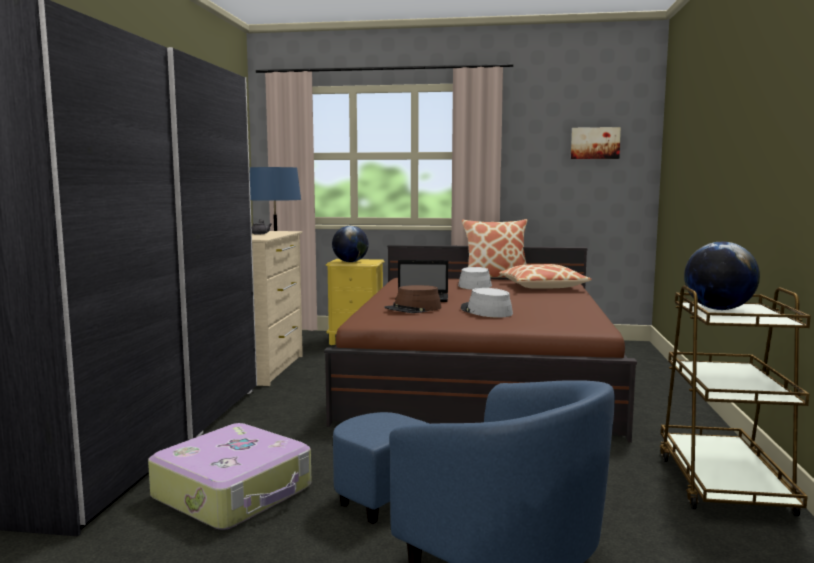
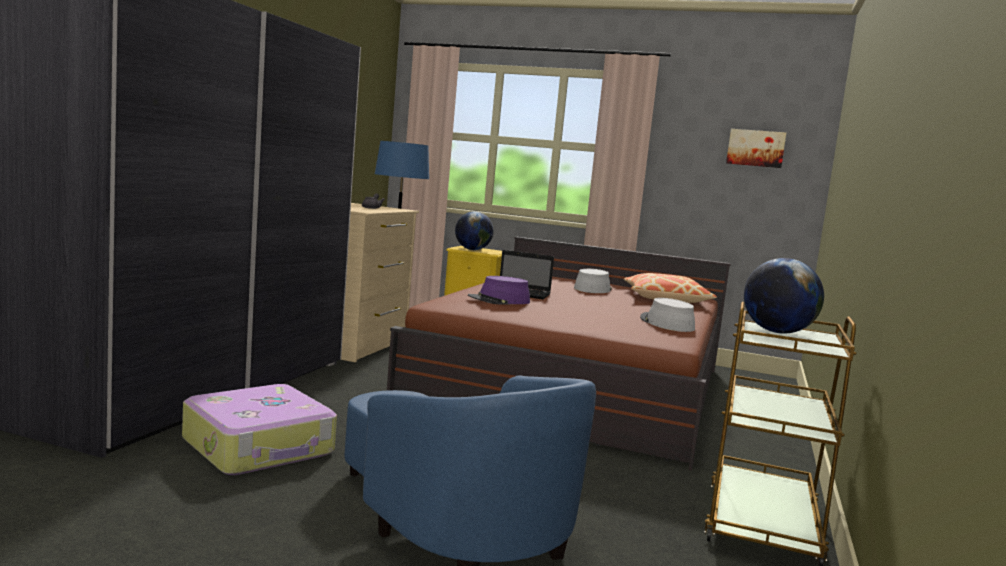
camera: 10 degrees right, 0 degrees up
(413, 309) = (499, 300): brown hat -> purple hat
(486, 311) = (573, 312): grey hat -> grey hat (666, 323)
(496, 278) = (625, 285): pillow -> none

